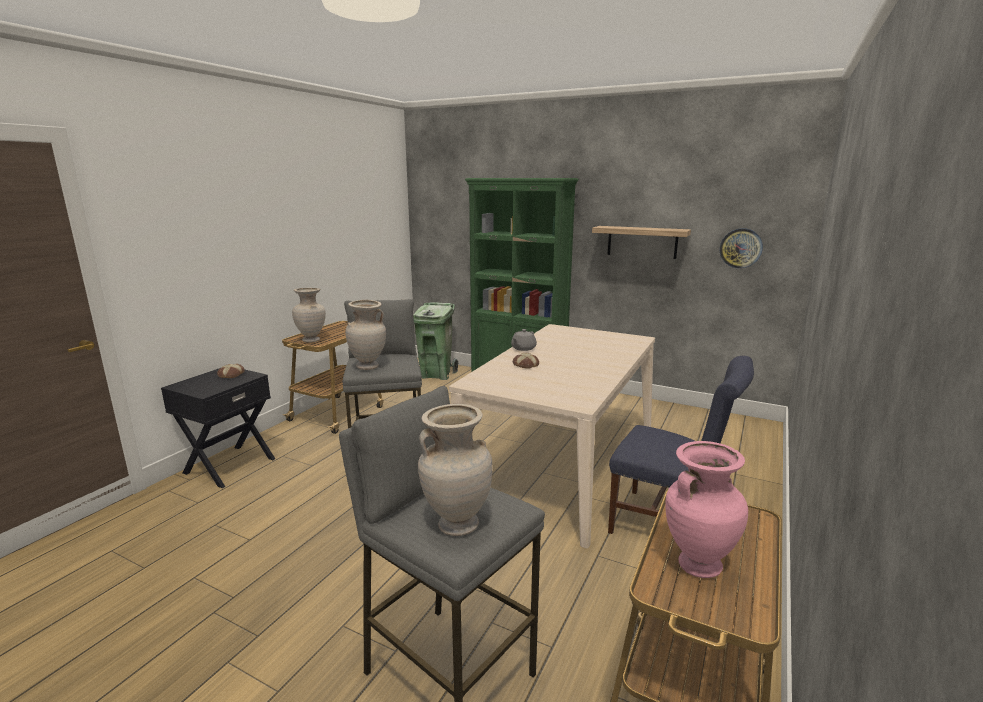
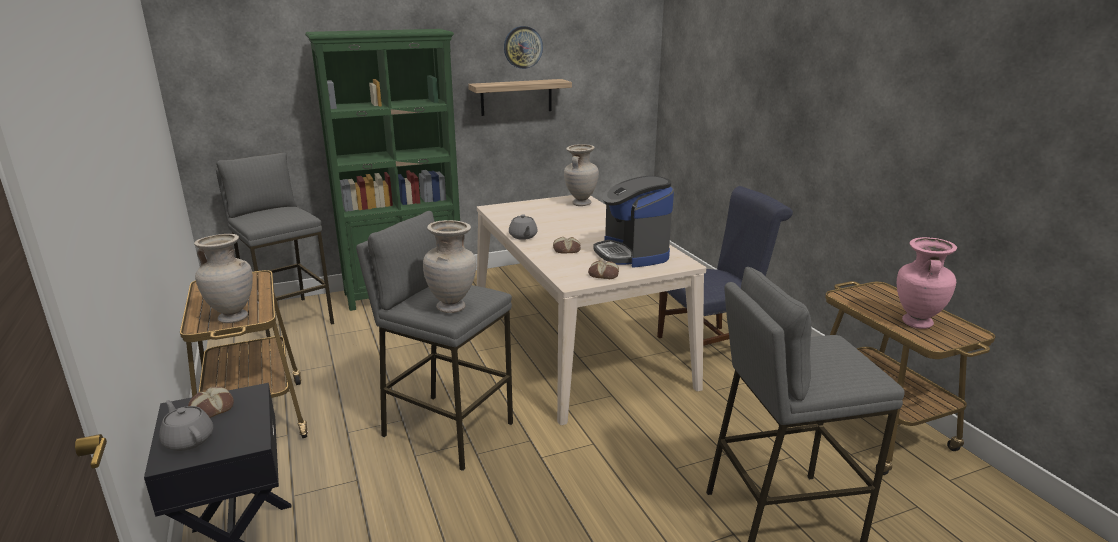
camera: 50 degrees left, 5 degrees up
(198, 382) = (188, 440): none -> grey teapot
(436, 374) = (288, 319): green trash can -> grey stool
(457, 524) = (843, 365): beige vase -> beige vase (580, 203)
(503, 387) = (604, 274): none -> bread
(562, 383) = (632, 253): none -> coffee machine
(740, 248) = (605, 92): wall clock -> wall clock (523, 47)

